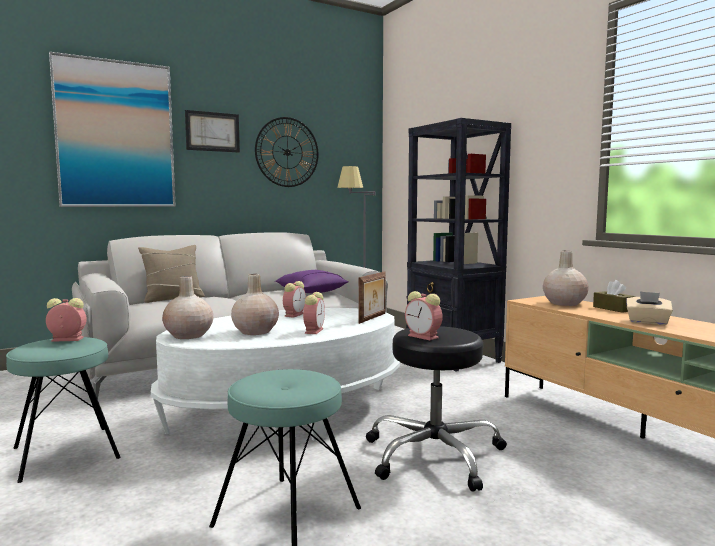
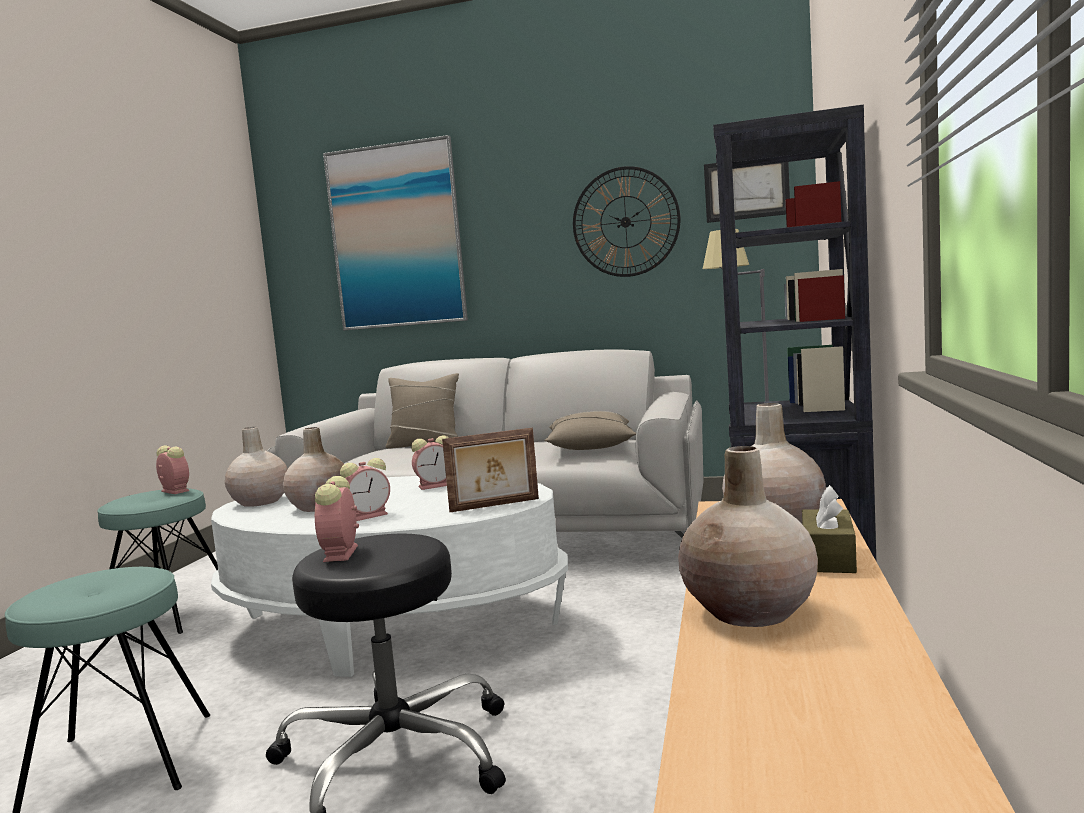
camera: 45 degrees right, 0 degrees up
(212, 131) = (511, 211): picture -> picture (746, 189)
(311, 291) = (590, 446): purple pillow -> beige pillow
(647, 322) = (750, 611): beige tissue box -> beige vase

